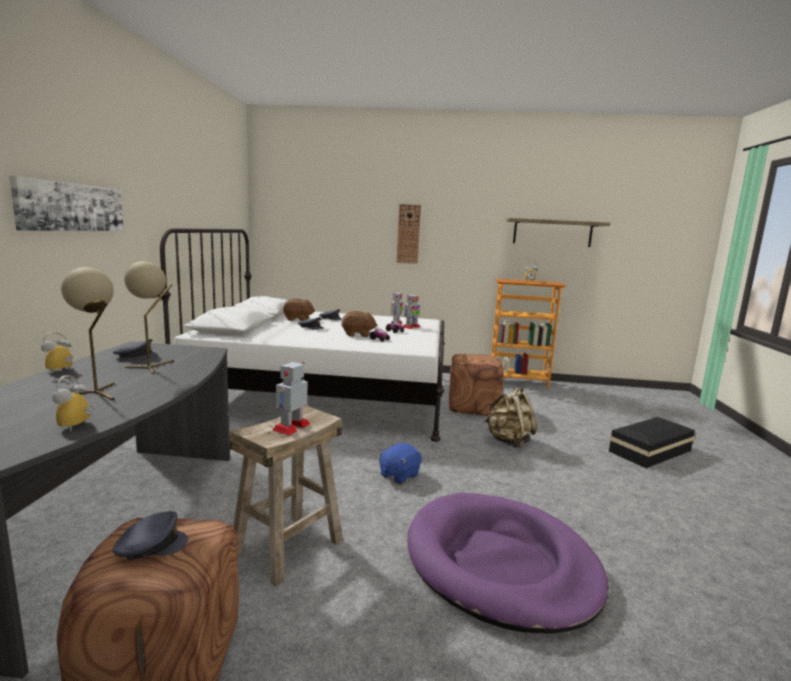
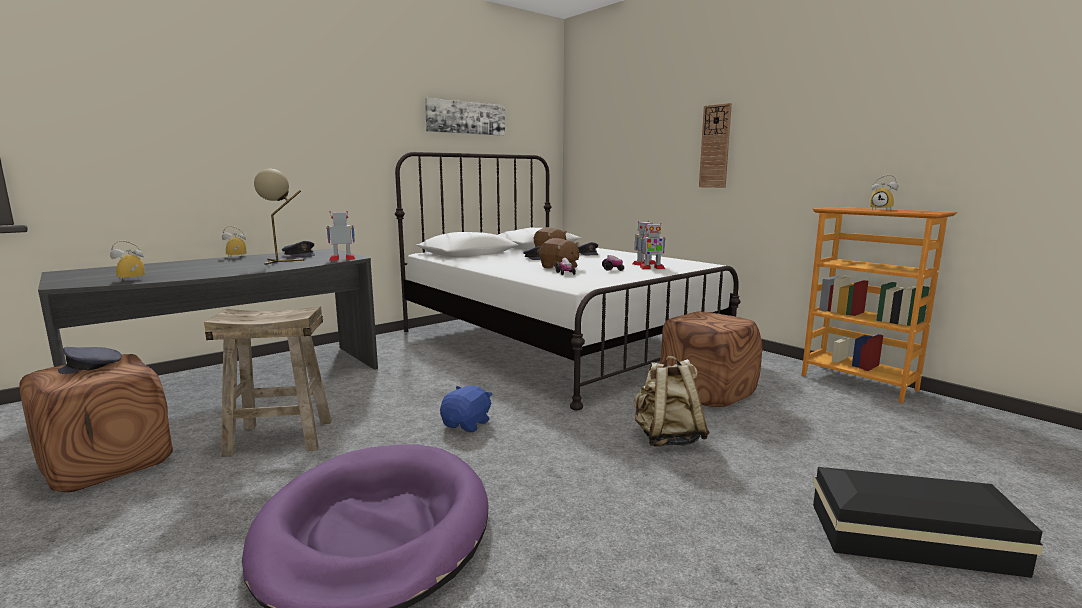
camera: 45 degrees right, 0 degrees up
(71, 207) = (290, 132): picture -> picture (465, 118)
(98, 393) = (202, 269): beige table lamp -> none
(150, 546) = (92, 367): grey cap -> grey cap turned 120 degrees clockwise
(291, 427) = (266, 316): toy robot -> toy robot (342, 259)
(398, 475) = (467, 424): blue plush toy -> blue plush toy turned 120 degrees clockwise
(552, 232) = (947, 121): shelf -> none

